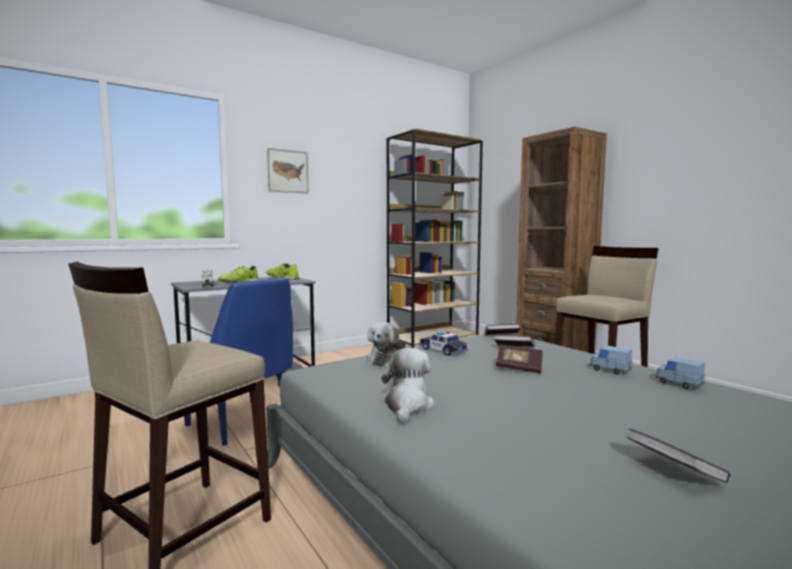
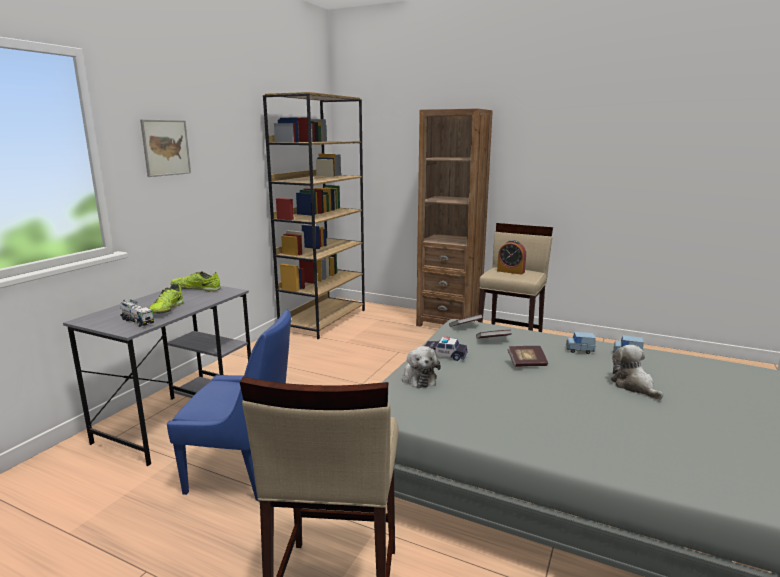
camera: 30 degrees left, 10 degrees up
(408, 406) = (506, 424): plush toy -> plush toy (634, 386)
(597, 296) = (511, 271): none -> alarm clock
(673, 471) = (701, 430): book -> none

